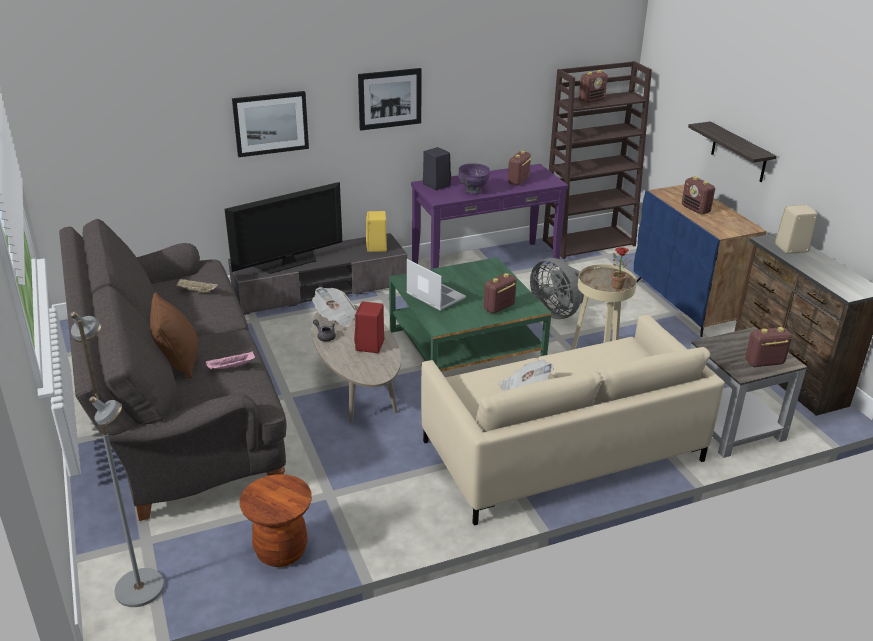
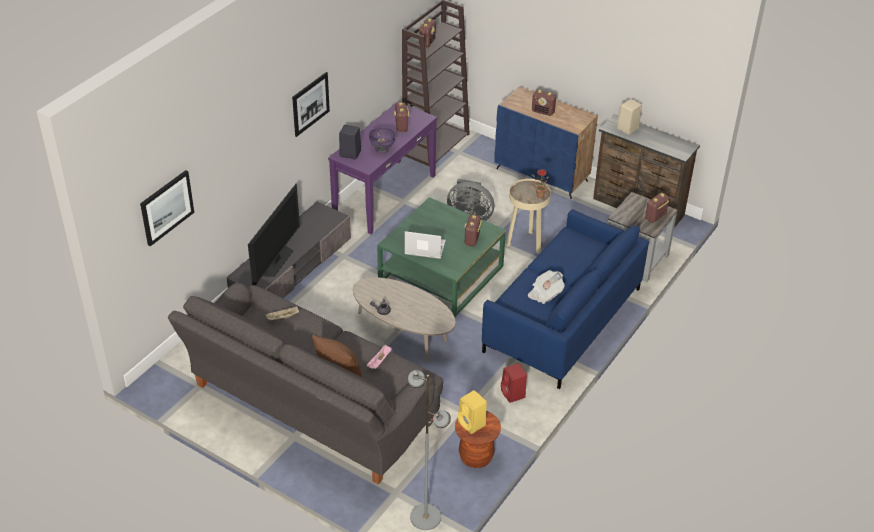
camera: 35 degrees left, 10 degrees up
(271, 123) = (245, 161): picture -> picture (166, 207)
(335, 317) = (371, 292): newspaper -> none
(370, 346) = (417, 304): red speaker -> red speaker (513, 394)
(377, 247) = (322, 219): yellow speaker -> yellow speaker (472, 424)
(561, 450) = (562, 319): beige sofa -> blue sofa
(739, 152) = (560, 63): shelf -> none

